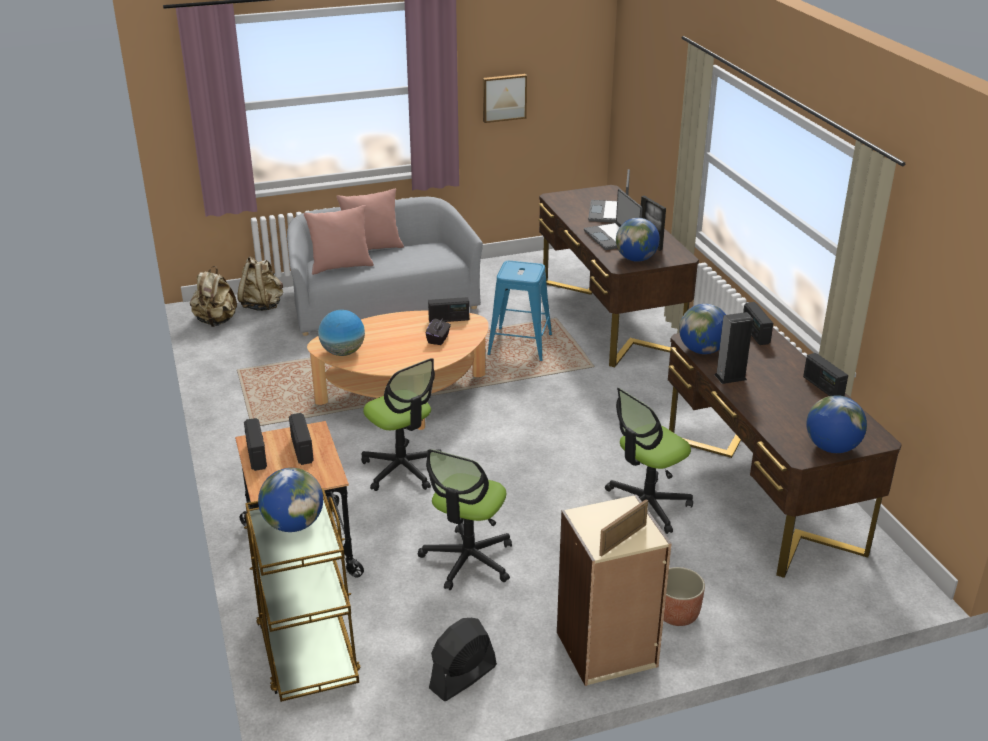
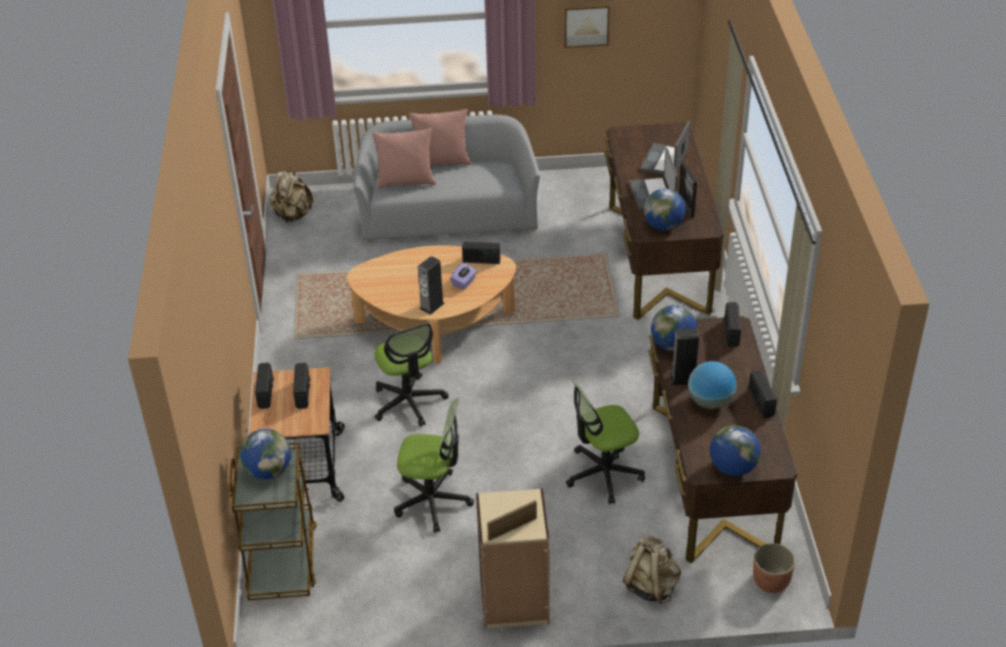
camera: 15 degrees right, 10 degrees up
(262, 305) = (338, 202): beige backpack -> beige backpack (651, 586)
(343, 352) = (376, 286): globe -> globe (710, 402)
(412, 362) = (432, 306): none -> speaker
(438, 339) = (464, 282): black tissue box -> purple tissue box
(462, 677) = (392, 604): black fan -> none
(468, 560) = (433, 501): office chair -> office chair turned 120 degrees counterclockwise
(520, 344) = (559, 281): blue stool -> none
(677, 614) = (585, 581): planter -> planter (771, 581)

